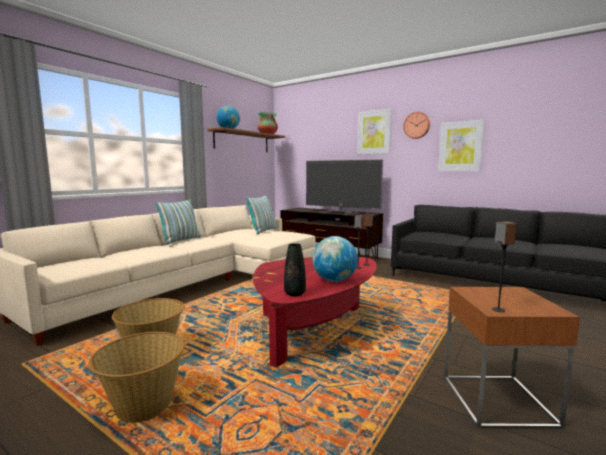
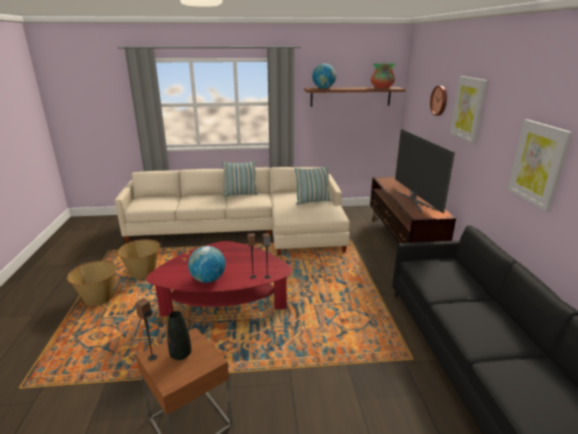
camera: 50 degrees right, 15 degrees up
(294, 293) = (166, 277): black vase -> black vase (181, 355)
(417, 125) = (504, 113): wall clock -> wall clock (439, 100)

